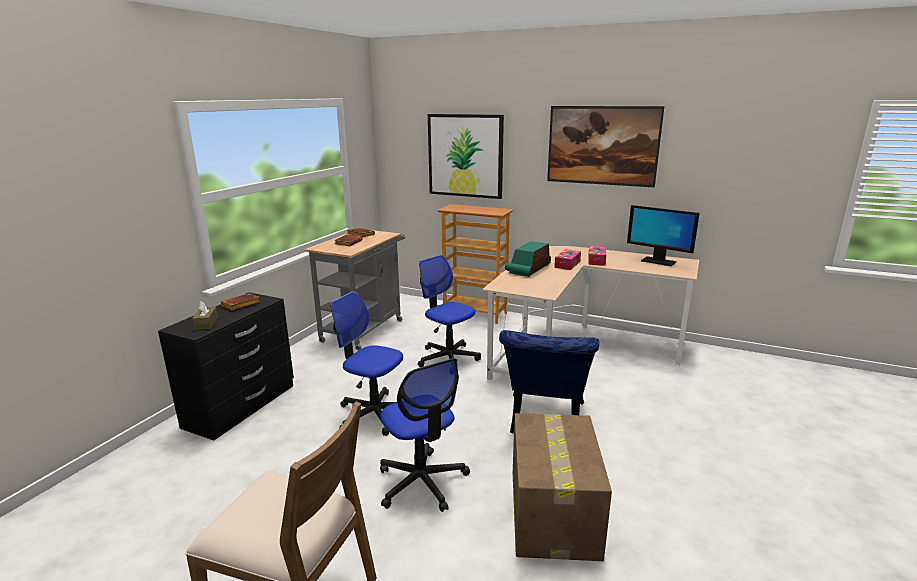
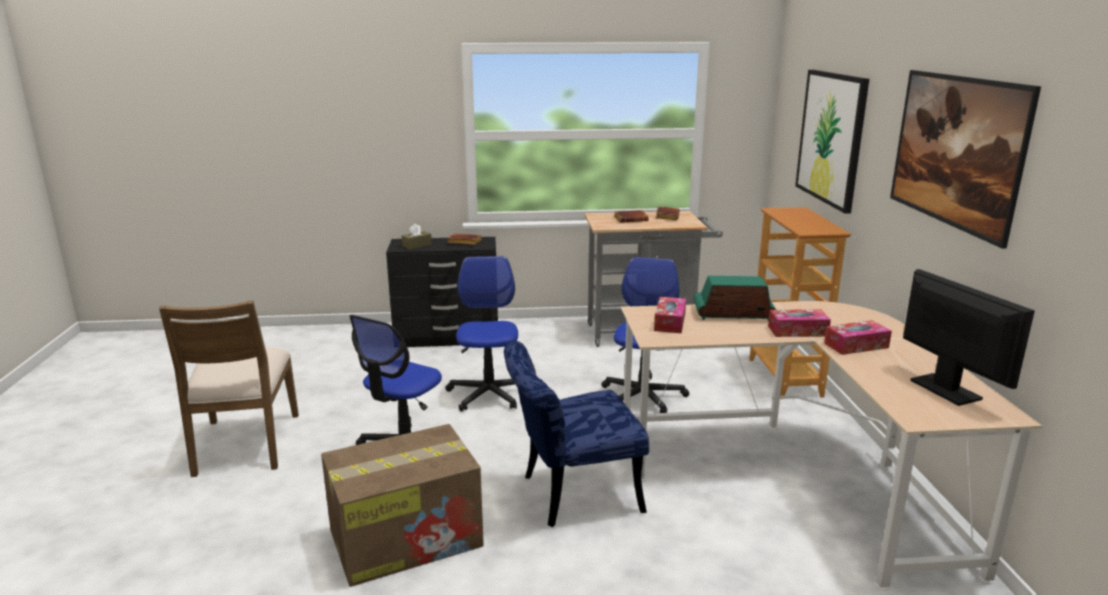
camera: 60 degrees right, 0 degrees up
(524, 284) = (669, 322): none -> tissue box
(658, 261) = (945, 390): monitor -> monitor turned 150 degrees clockwise

